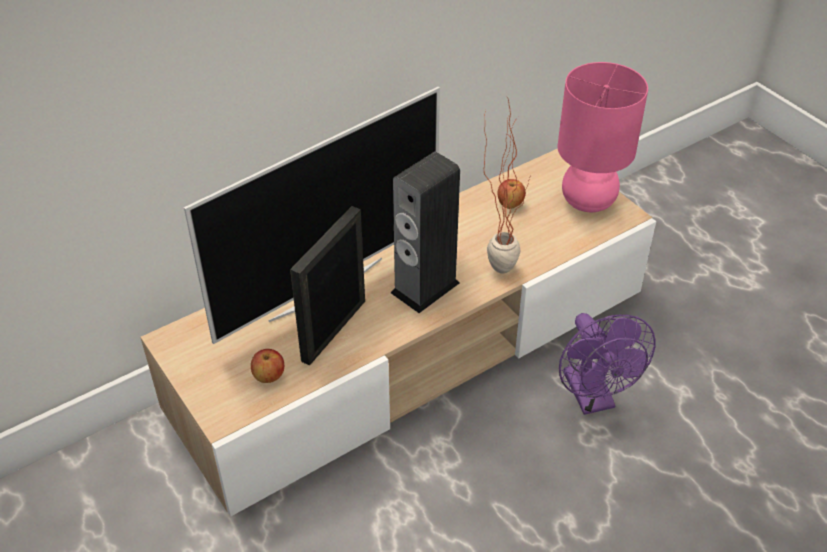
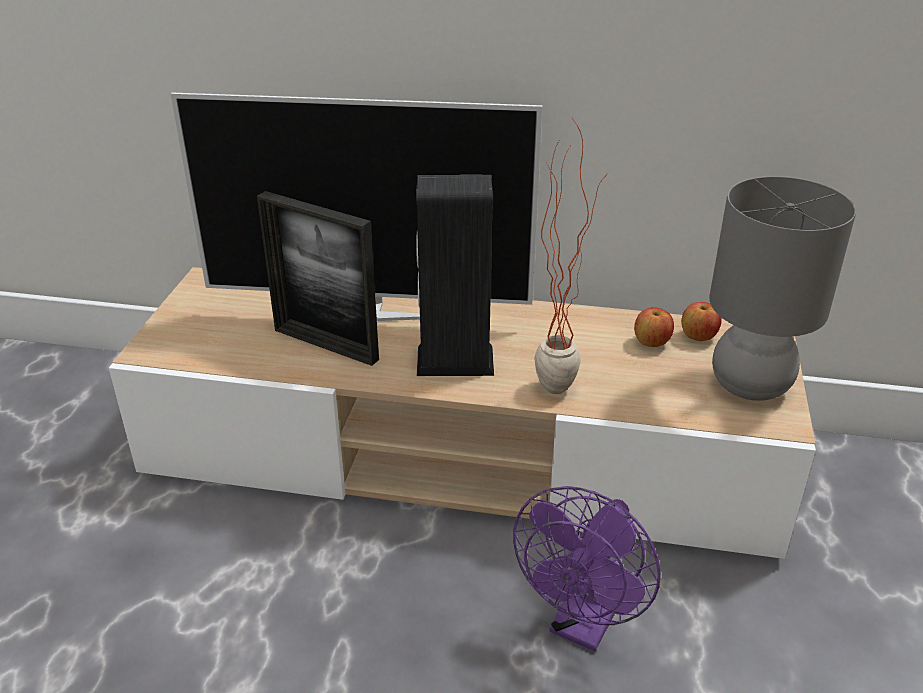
camera: 45 degrees right, 10 degrees down
(269, 376) = (224, 345): apple -> apple (698, 337)
(334, 330) = (325, 344): picture frame -> picture frame turned 135 degrees counterclockwise
(587, 200) = (750, 385): pink table lamp -> grey table lamp

